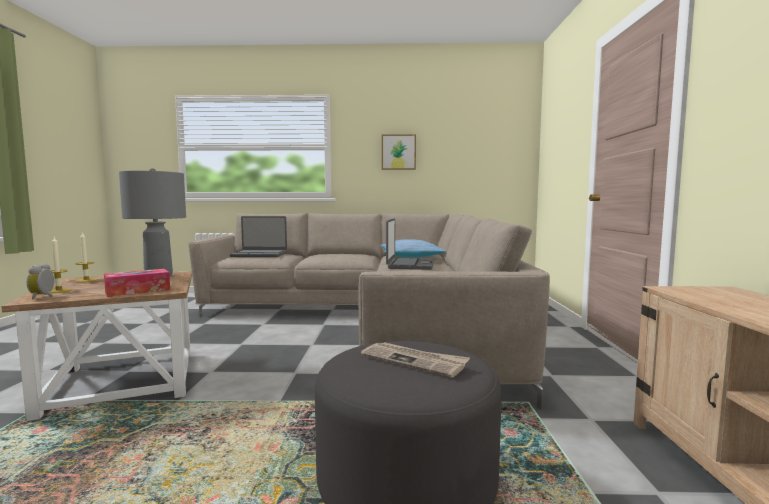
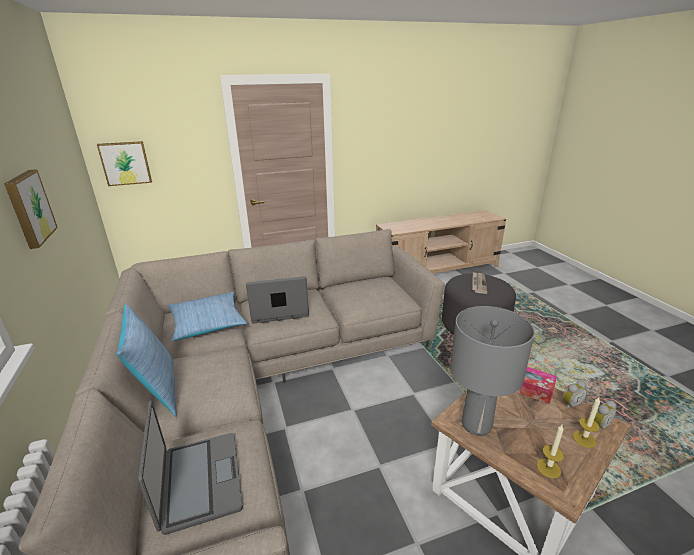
camera: 110 degrees left, 20 degrees up
(81, 296) = (570, 404): none -> alarm clock
(340, 253) = (158, 391): none -> pillow
(548, 151) = (125, 163): none -> picture

